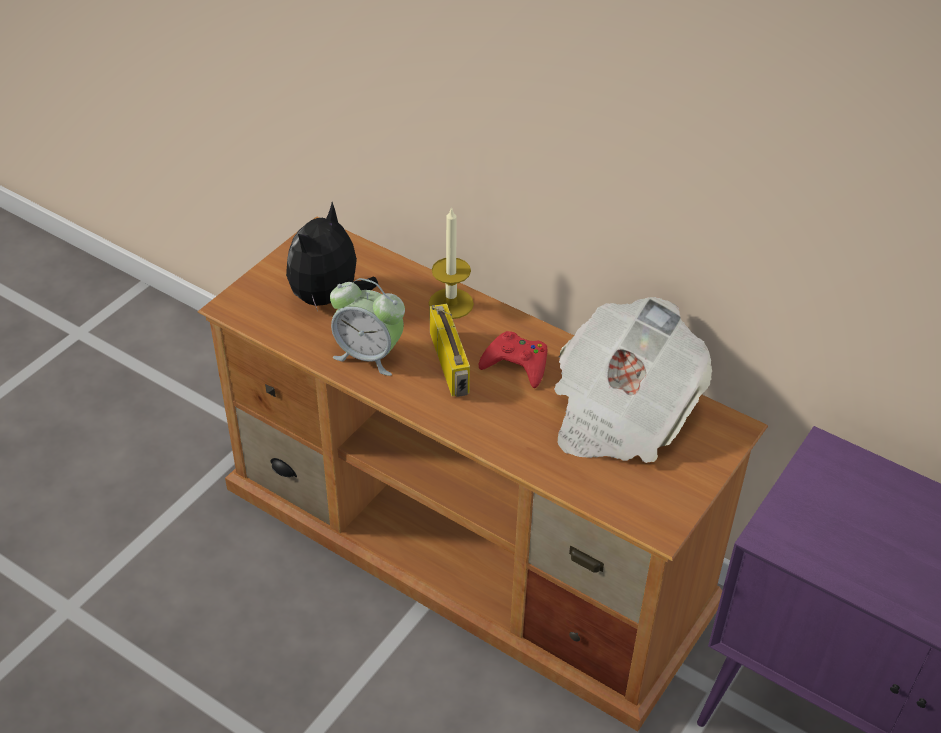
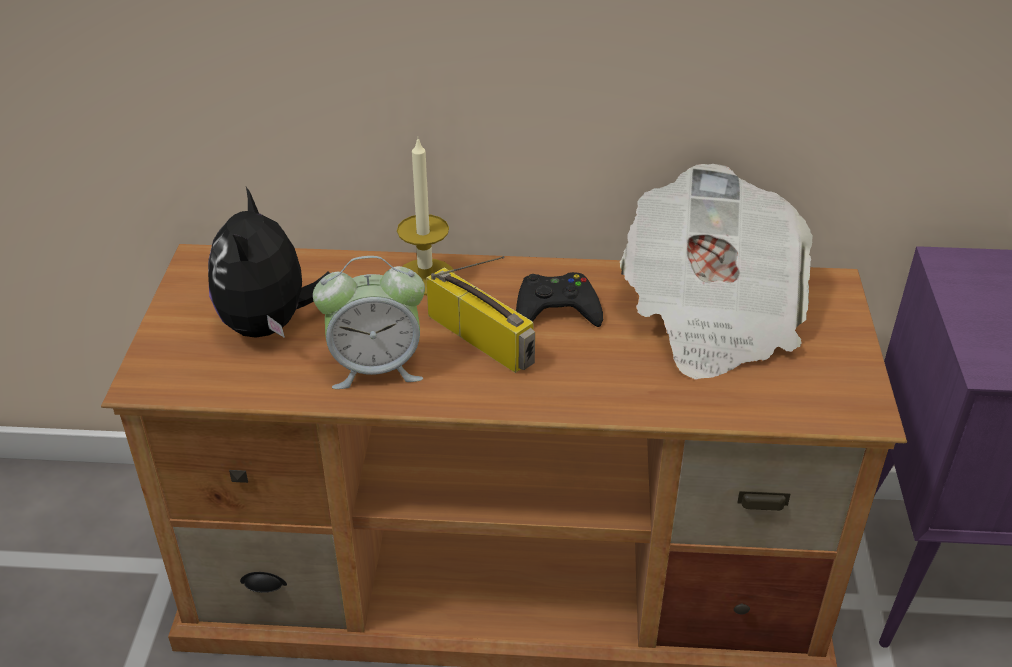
camera: 30 degrees left, 5 degrees down
(516, 364) = (556, 310): red game controller -> black game controller

